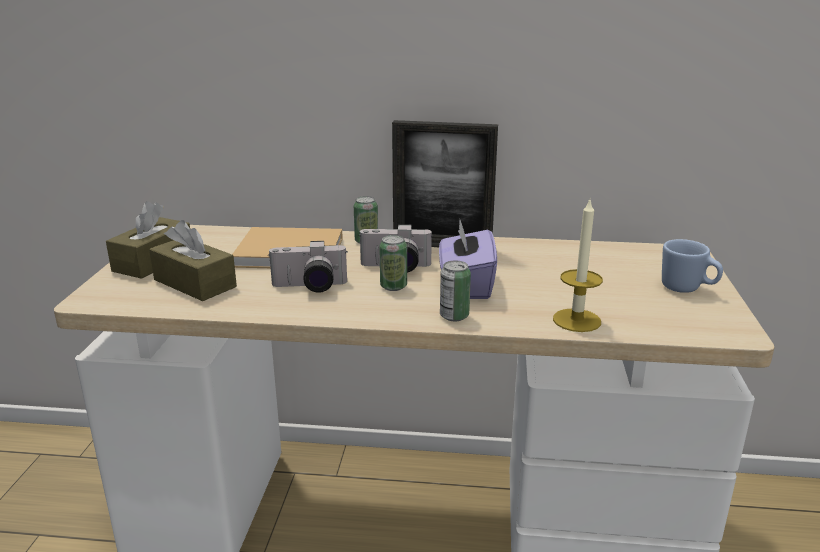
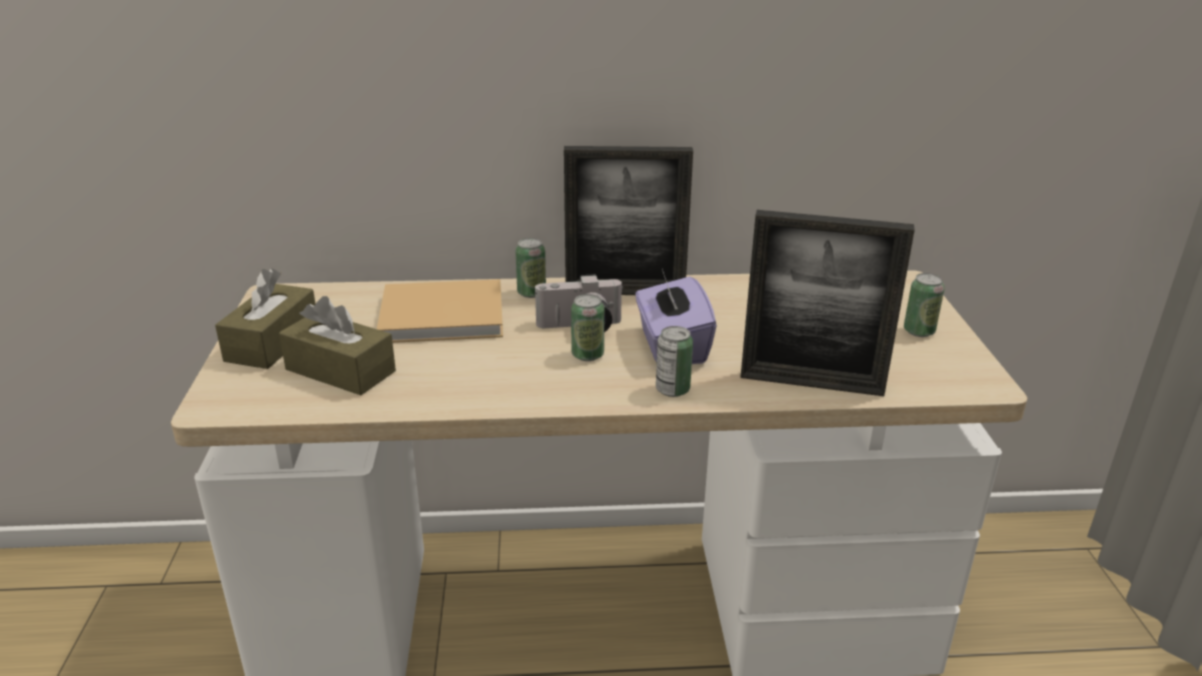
camera: 10 degrees left, 5 degrees up
(309, 287) = (486, 364): camera -> none
(576, 320) = (811, 383): candle -> picture frame
(687, 289) = (919, 331): blue mug -> can

